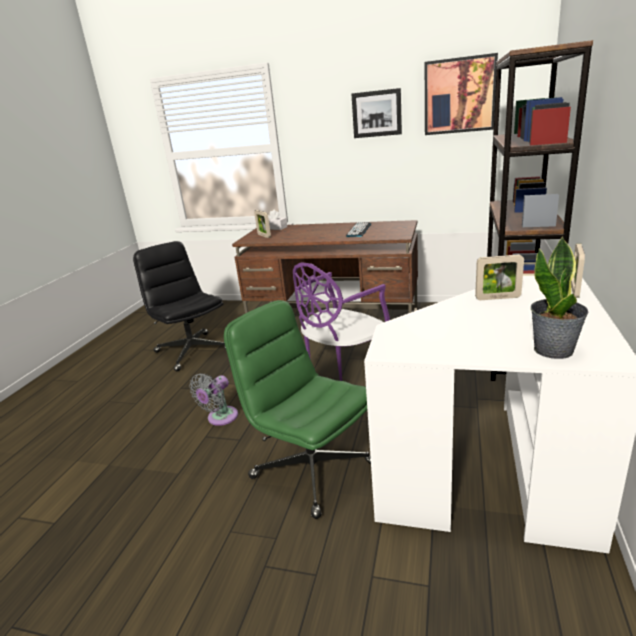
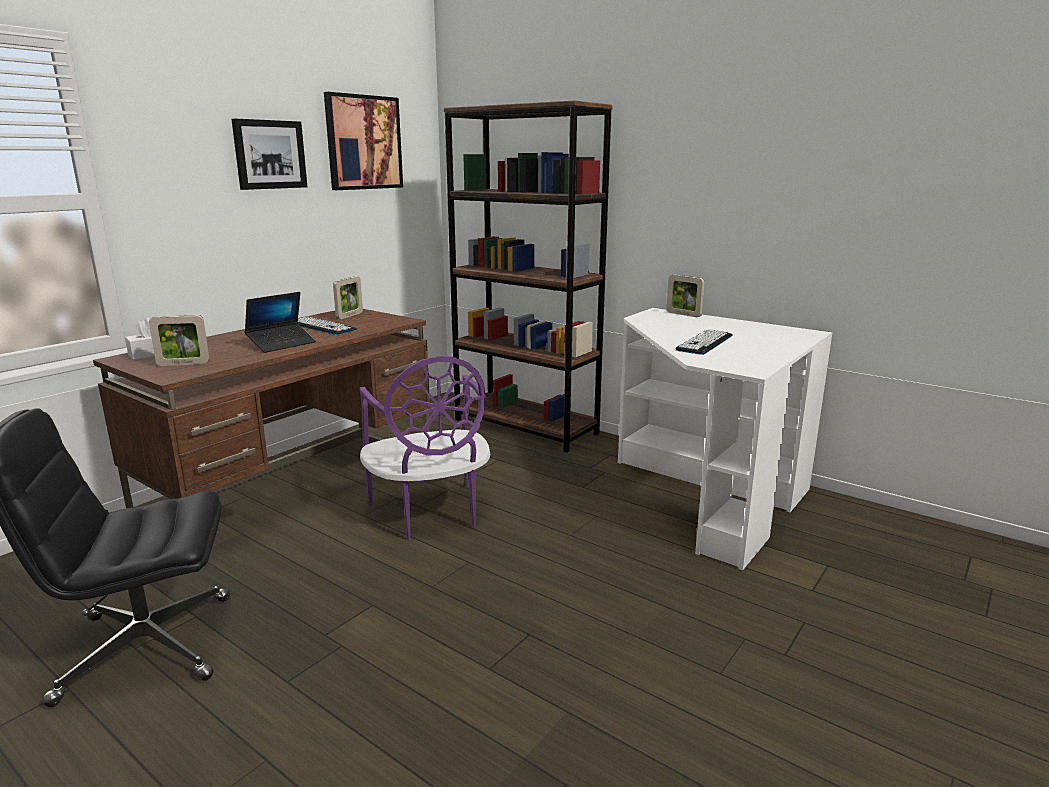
camera: 70 degrees left, 5 degrees down
(220, 418) = (451, 645): grey fan -> none
(311, 470) = (639, 588): green office chair -> none
(314, 235) = (282, 344): none -> laptop
(464, 318) = (704, 343): none -> keyboard
(497, 298) = (671, 329): picture frame -> picture frame (349, 316)
(554, 350) = (787, 338): potted plant -> none

